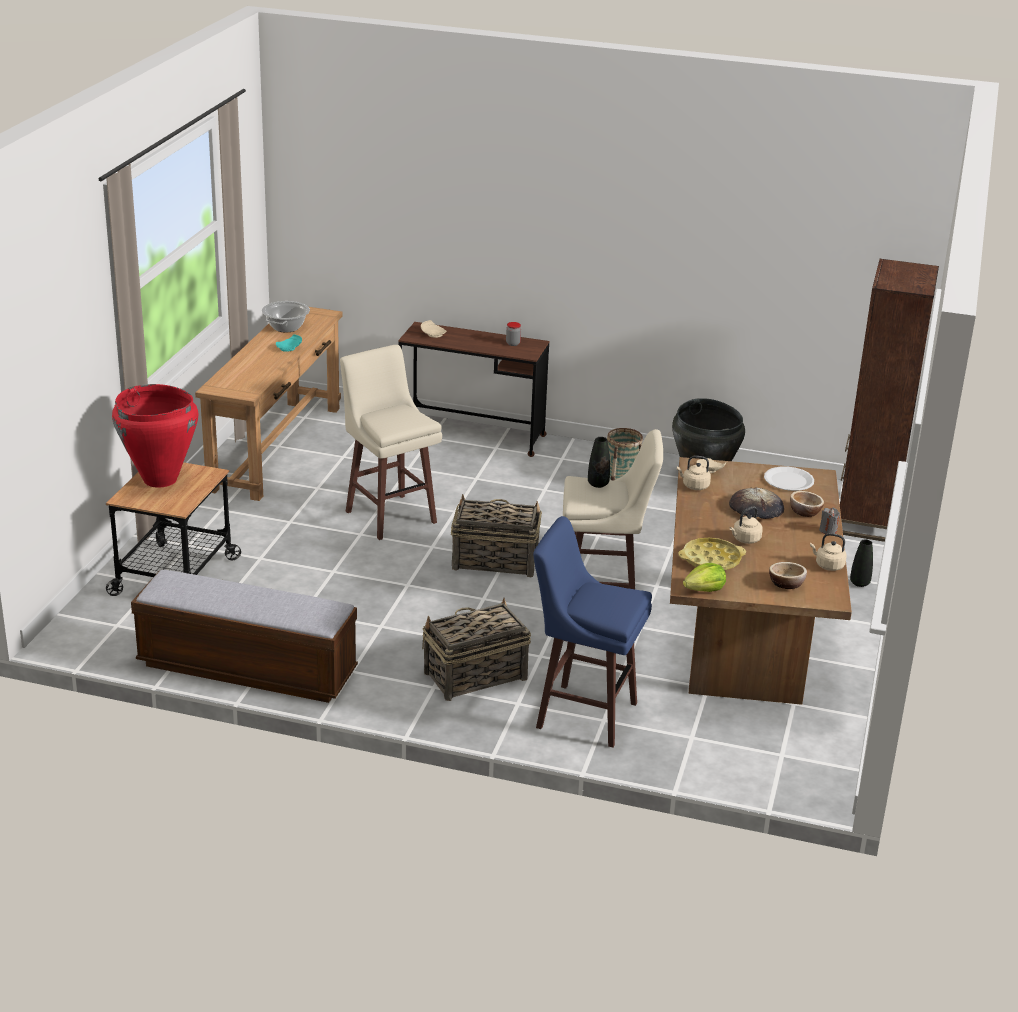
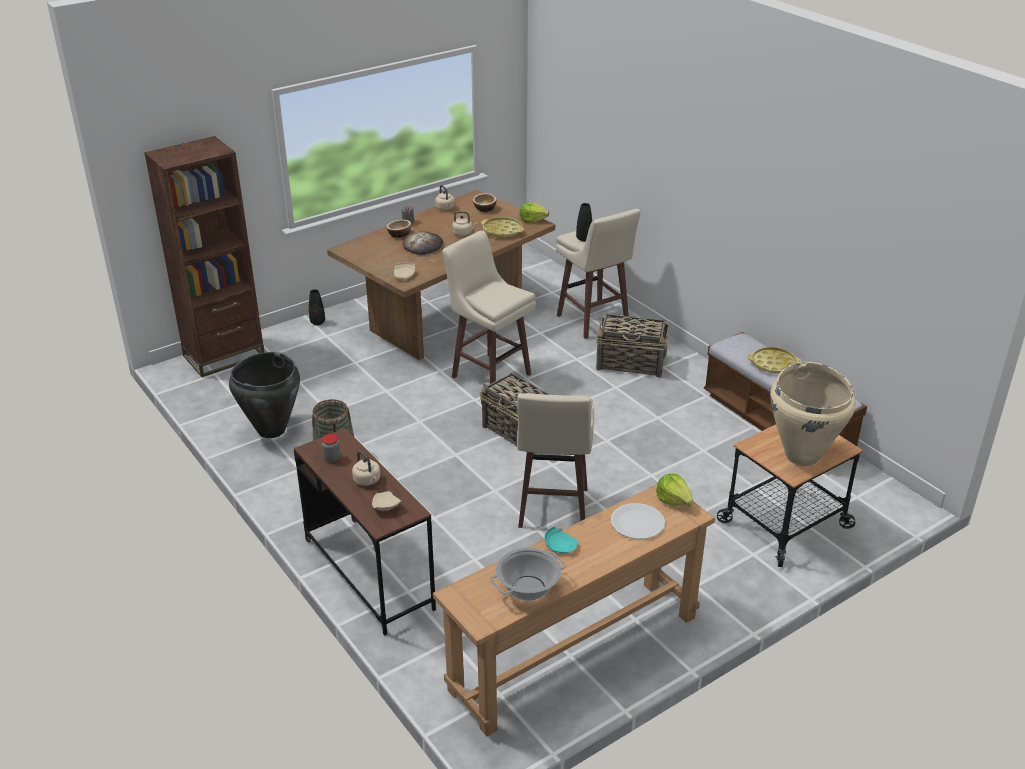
camera: 140 degrees left, 5 degrees up
(160, 479) = (802, 456): red vase -> beige vase
(235, 392) = (674, 500): none -> lettuce
(262, 601) = (773, 364): none -> yellow tray
(583, 714) = (593, 321): blue stool -> beige stool
(598, 484) = (487, 298): black vase -> black vase (584, 239)
(694, 486) = (433, 270): beige kettle -> beige kettle (367, 481)
(788, 480) = (369, 253): white plate -> white plate (637, 523)

